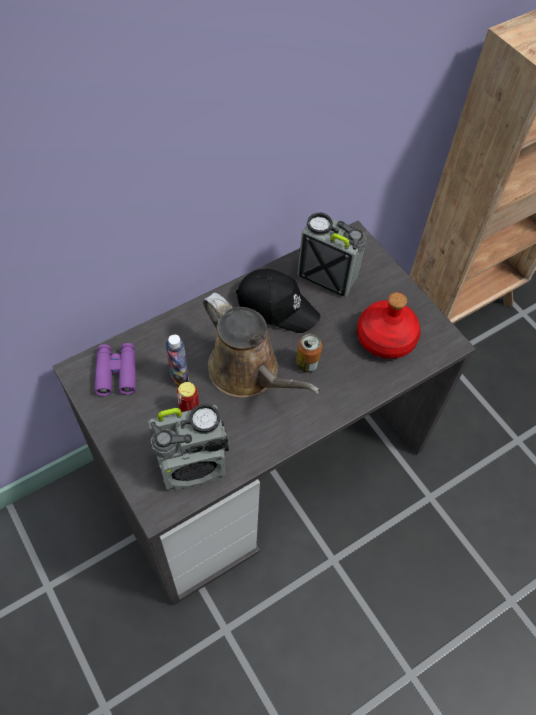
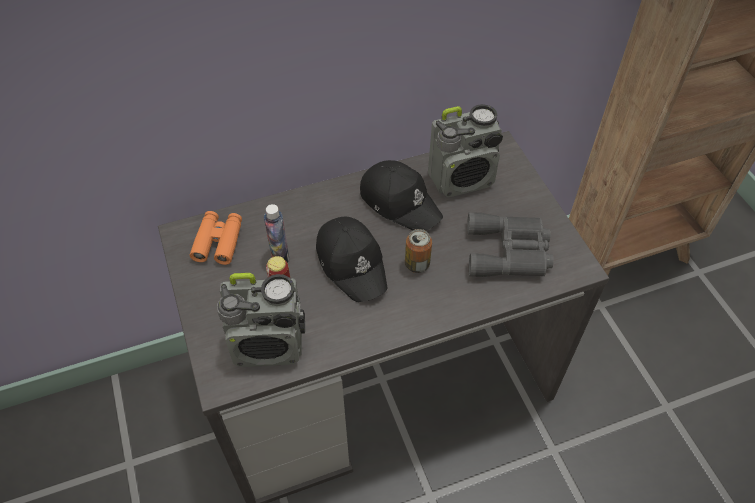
camera: 15 degrees right, 5 degrees down
(116, 372) = (218, 242): purple binoculars -> orange binoculars
(248, 372) = (352, 263): brown watering can -> black cap
(327, 275) = (462, 179): radio -> radio turned 120 degrees clockwise
(386, 338) = (510, 252): red bottle -> grey binoculars

